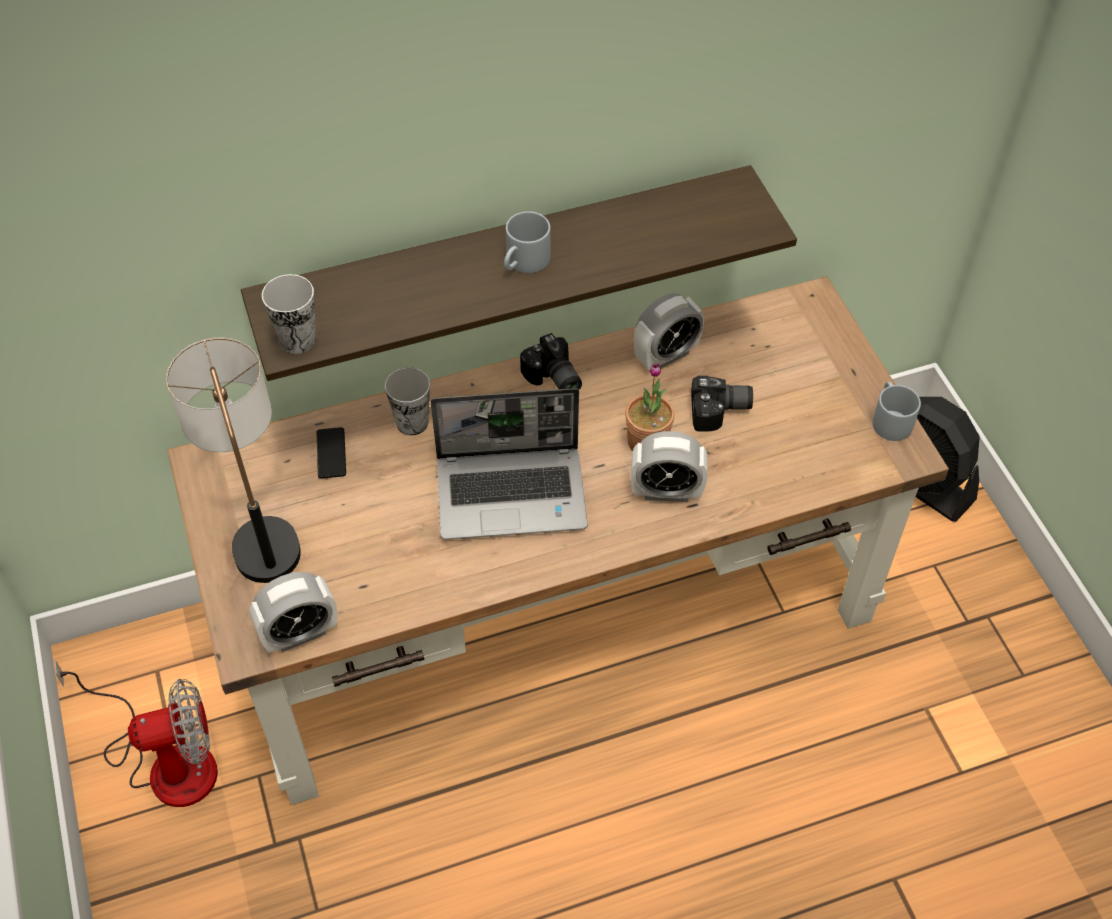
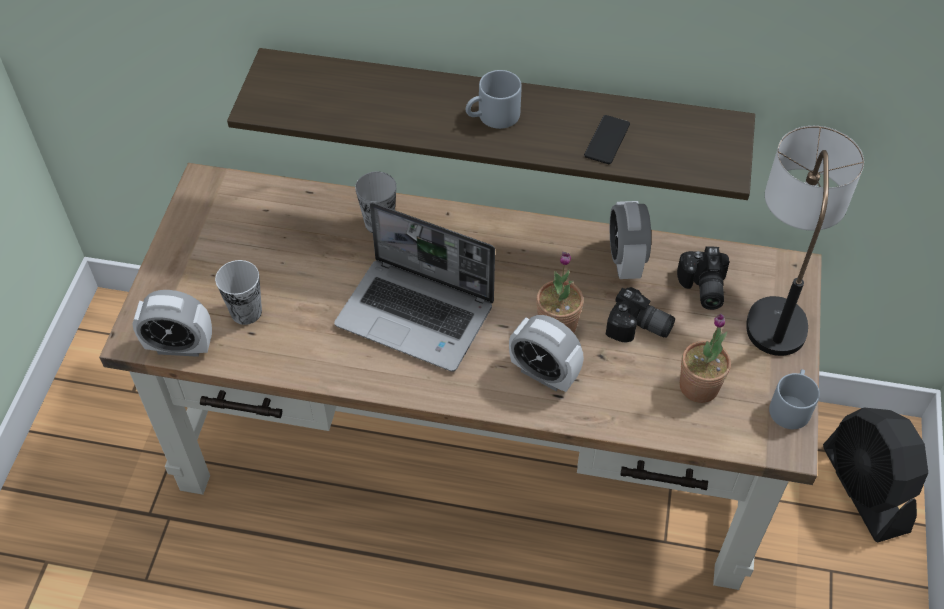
camera: 30 degrees right, 0 degrees up
(165, 761) = (117, 411): fan -> none
(258, 522) = (212, 247): table lamp -> table lamp (777, 301)
(298, 339) = (270, 104): cup -> cup (246, 312)
(331, 453) = (301, 219): phone -> phone (607, 140)
(552, 379) = (515, 238): camera -> camera (701, 288)
(666, 355) = (625, 260): alarm clock -> alarm clock turned 90 degrees clockwise
(805, 439) = (699, 386): none -> potted plant

